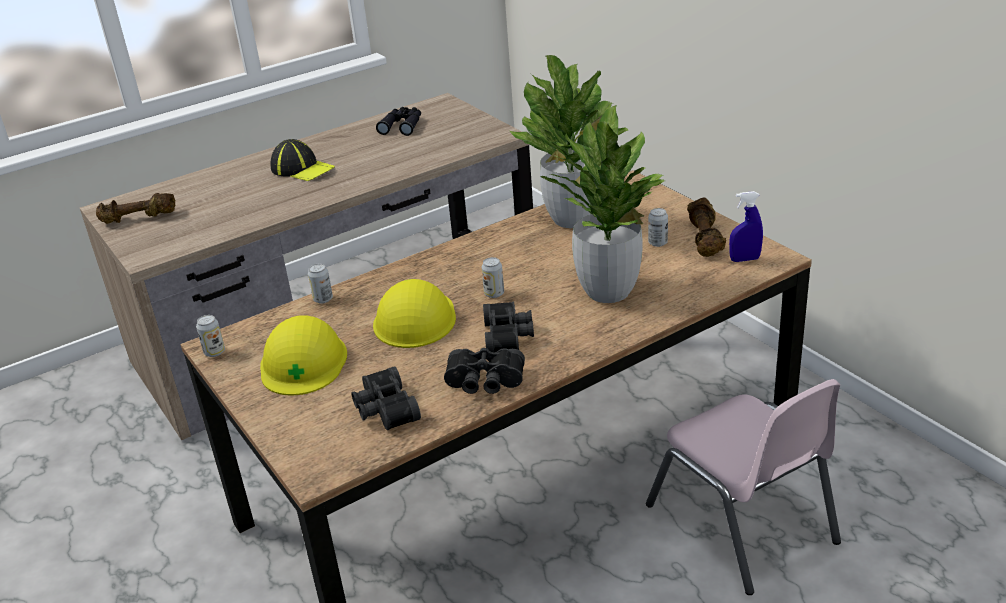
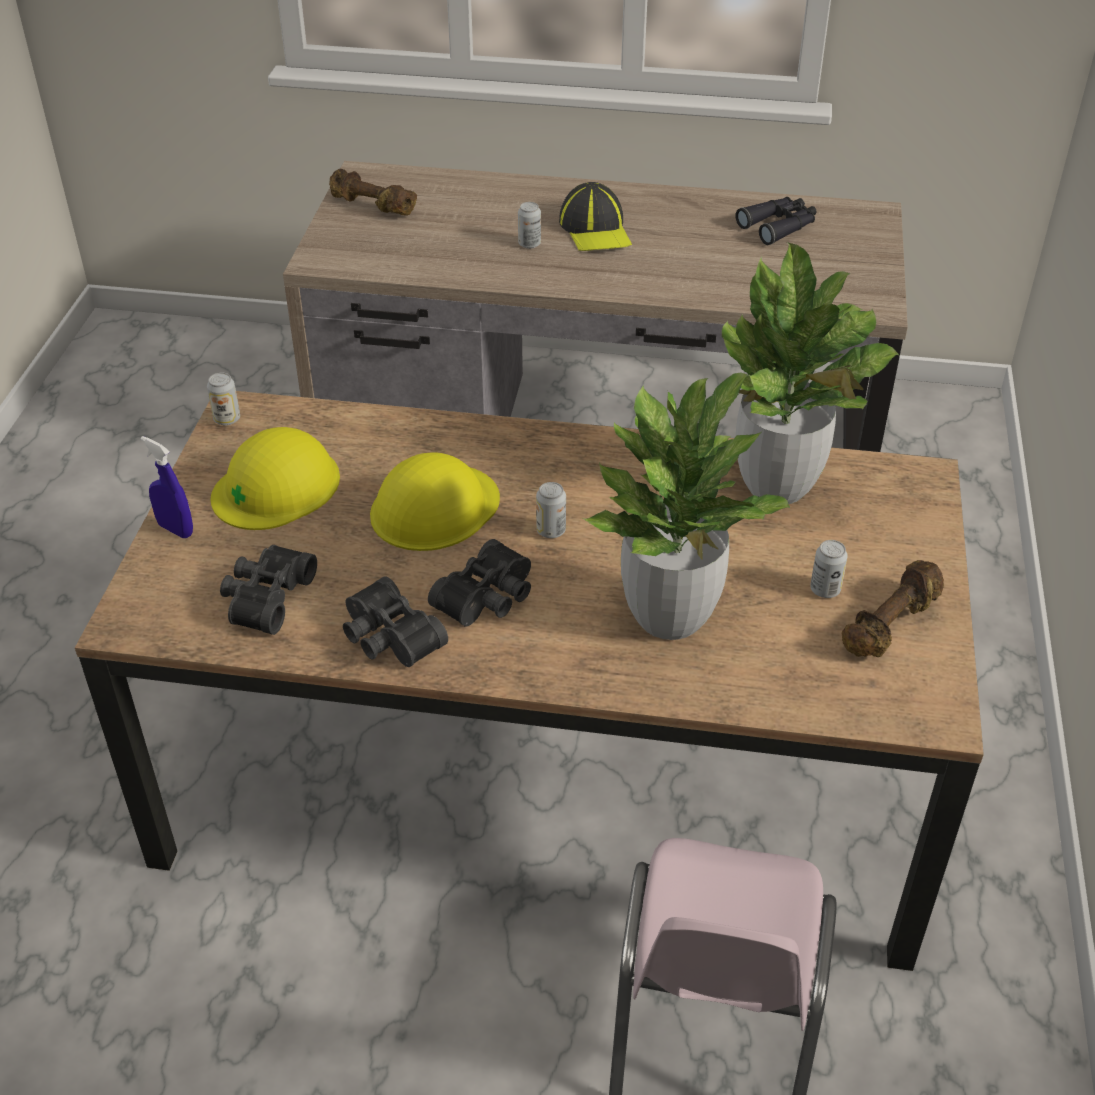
camera: 40 degrees right, 10 degrees up
(323, 299) = (390, 420): can -> can (529, 244)
(744, 259) = (894, 690): blue spray bottle -> blue spray bottle (175, 529)

